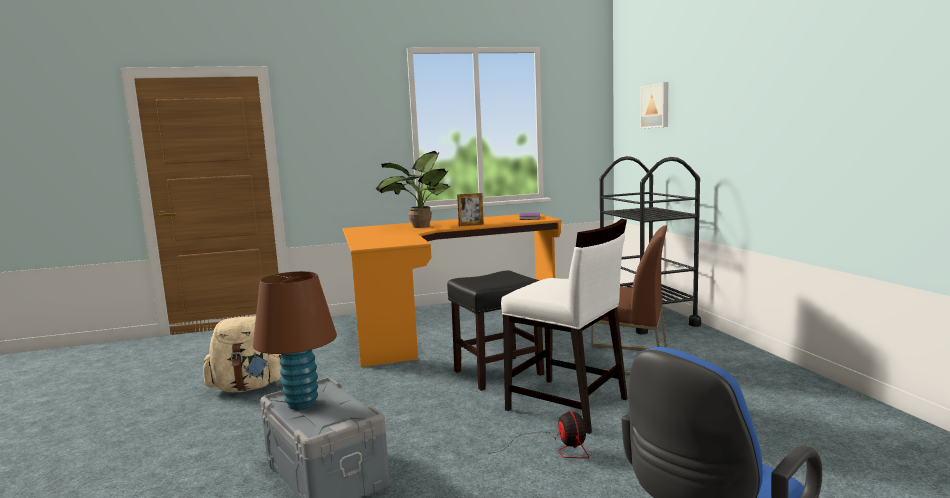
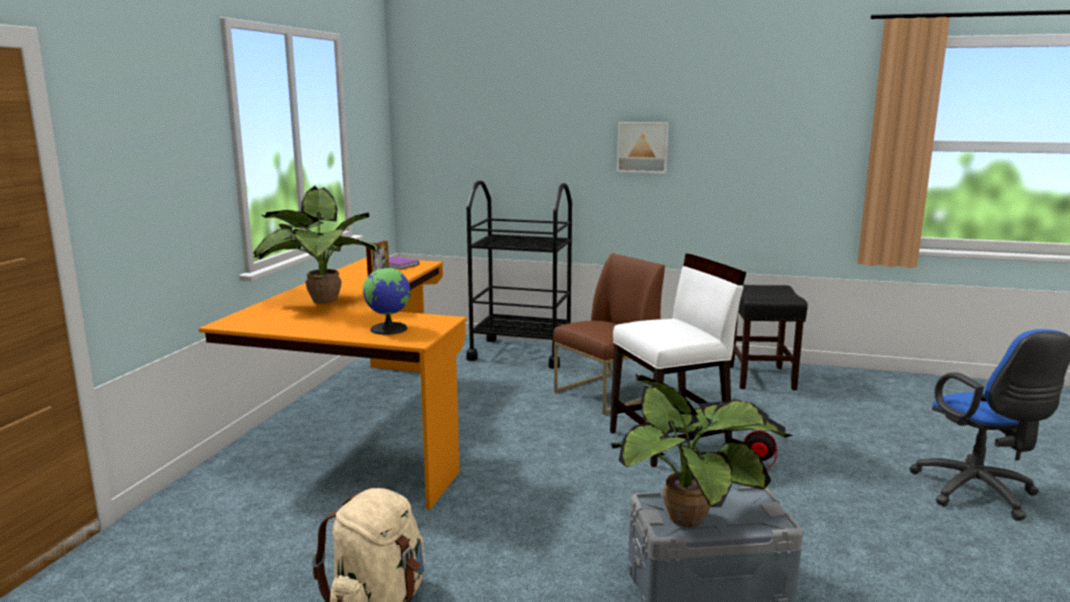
camera: 60 degrees left, 5 degrees up
(302, 403) = (693, 521): brown table lamp -> potted plant
(380, 241) = (389, 329): none -> globe
(497, 373) = (561, 446): black stool -> black stool (761, 378)
(656, 106) = (482, 122): picture -> picture (642, 147)

